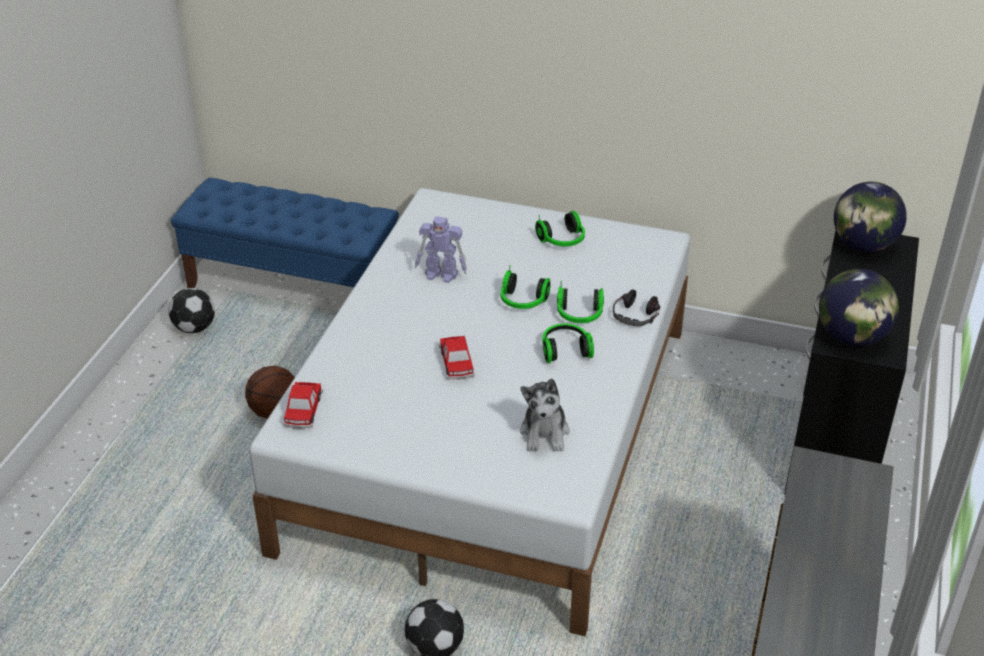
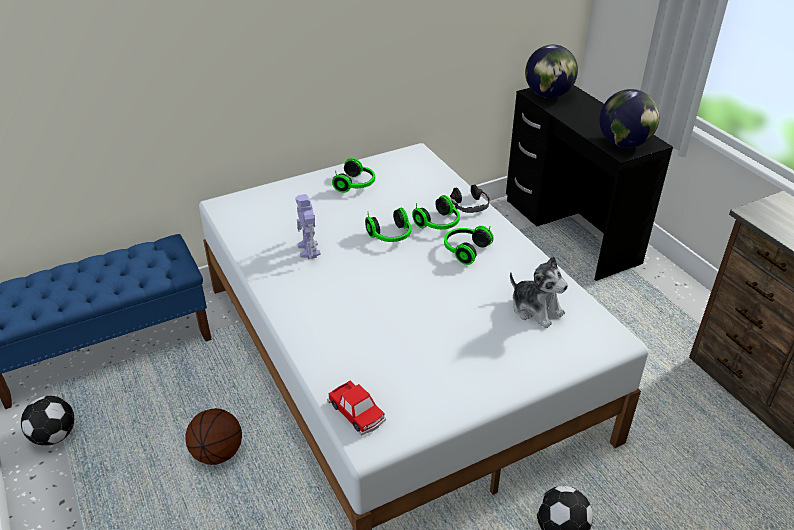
camera: 45 degrees left, 0 degrees up
(442, 275) = (309, 250): toy robot -> toy robot turned 105 degrees clockwise
(456, 363) = (412, 302): toy car -> none

